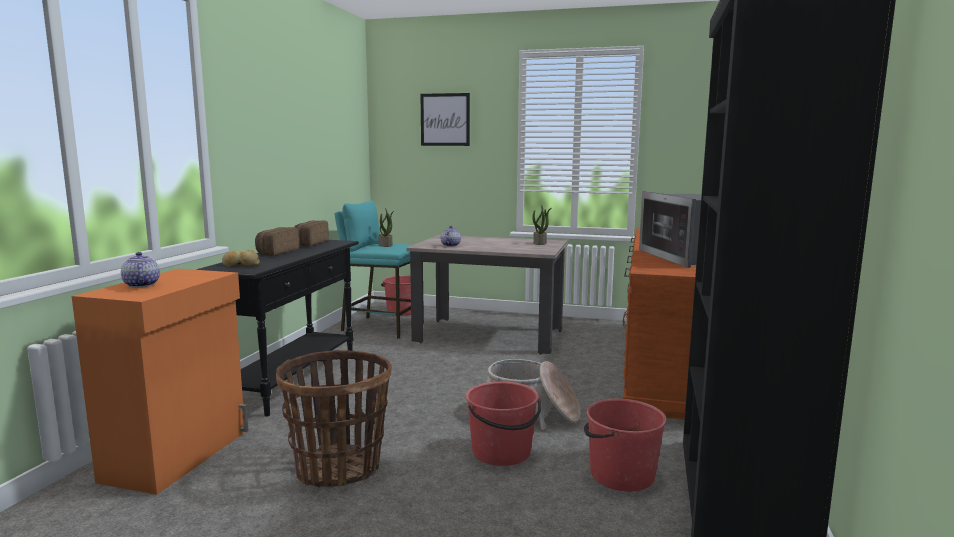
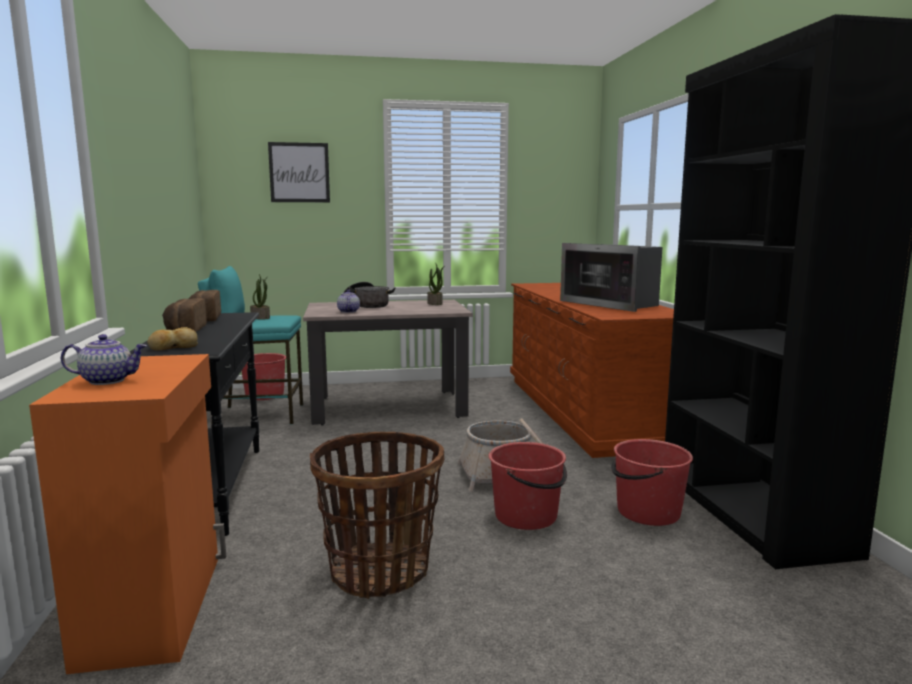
camera: 25 degrees left, 0 degrees up
(140, 285) = (108, 380): teapot -> teapot turned 135 degrees clockwise
(478, 240) = (367, 305): none -> cooking pot

